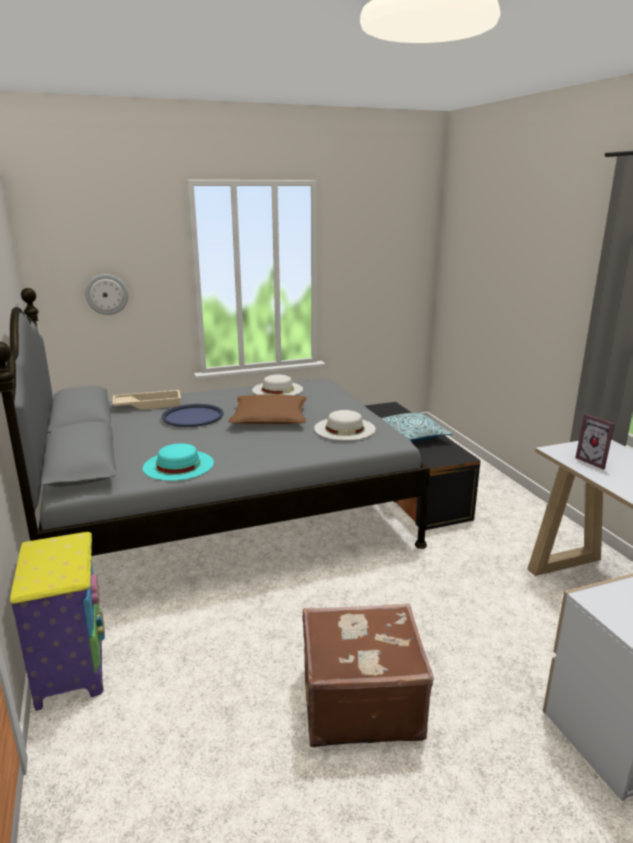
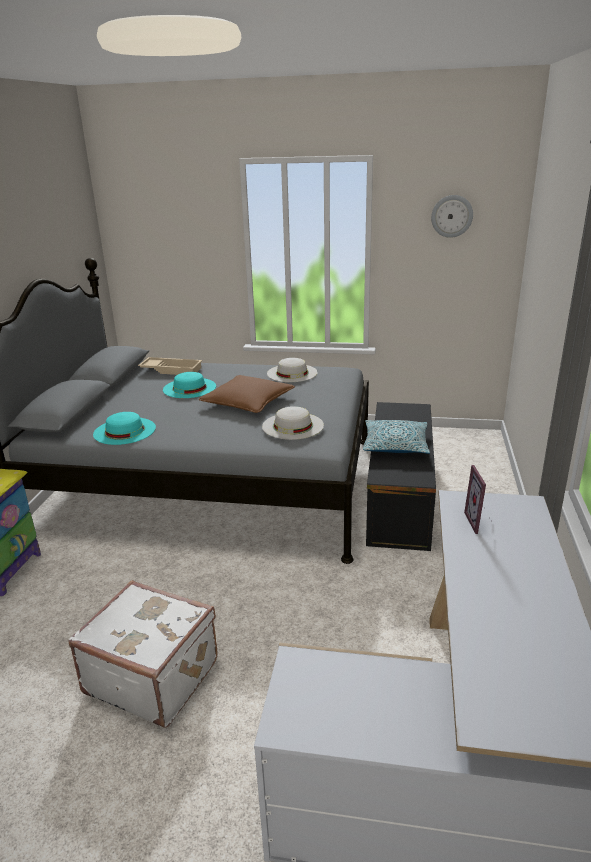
camera: 30 degrees right, 5 degrees up
(106, 294) = (168, 264): wall clock -> wall clock (452, 216)
(193, 416) = (189, 388): blue tray -> turquoise hat
(359, 701) = (153, 675): brown suitcase -> white suitcase

